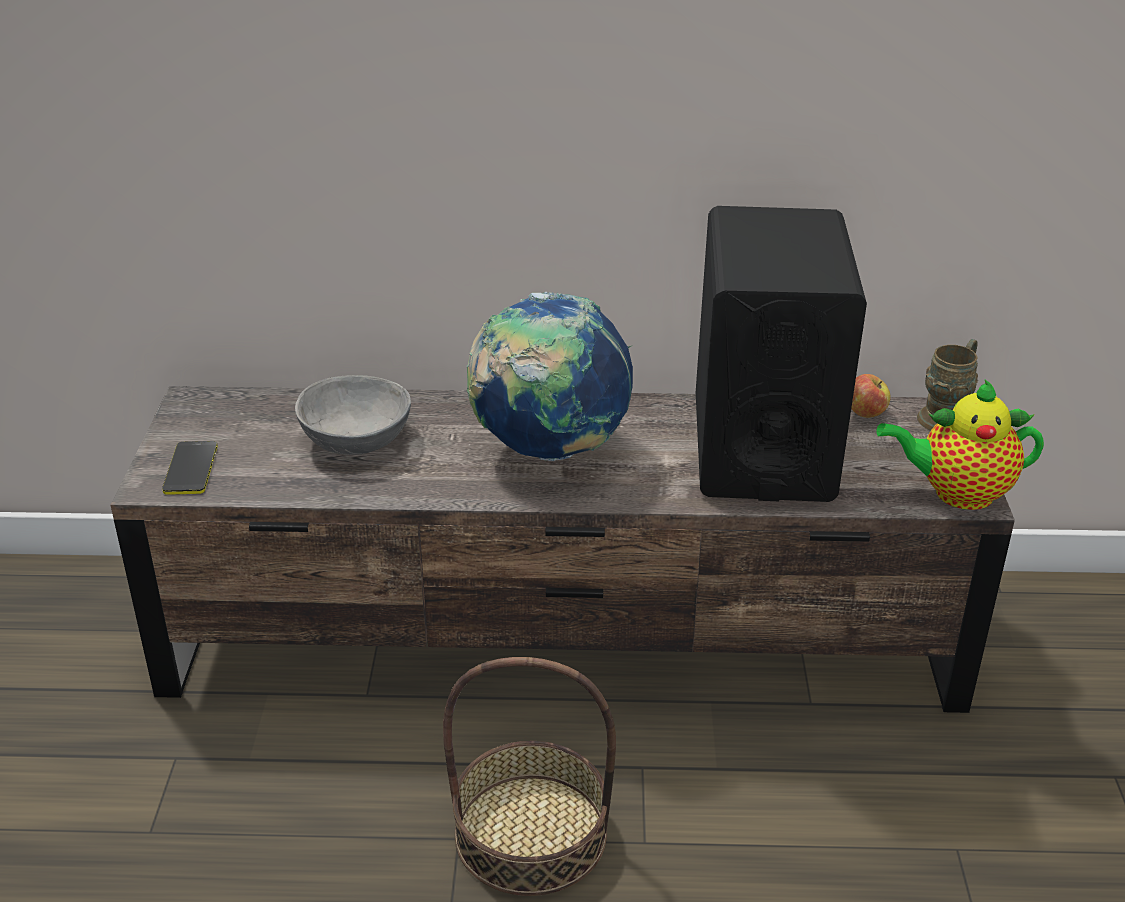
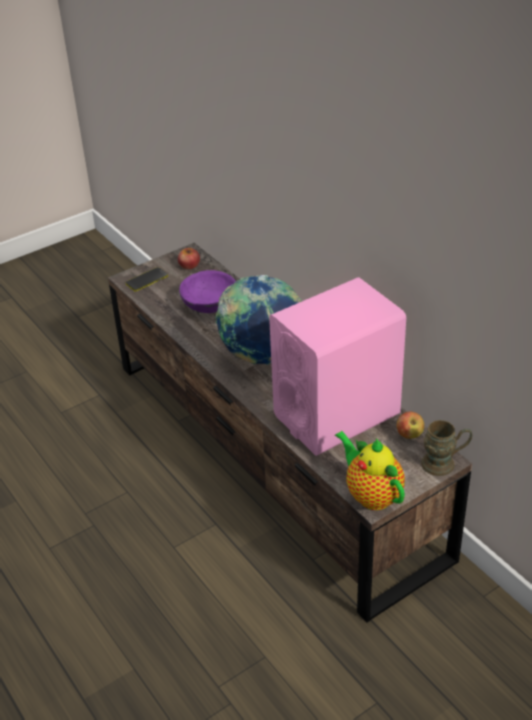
camera: 55 degrees right, 5 degrees up
(223, 414) = (189, 265): none -> apple
(355, 440) = (209, 304): grey bowl -> purple bowl
(531, 833) = (148, 510): basket -> none
(762, 447) = (337, 414): black speaker -> pink speaker

